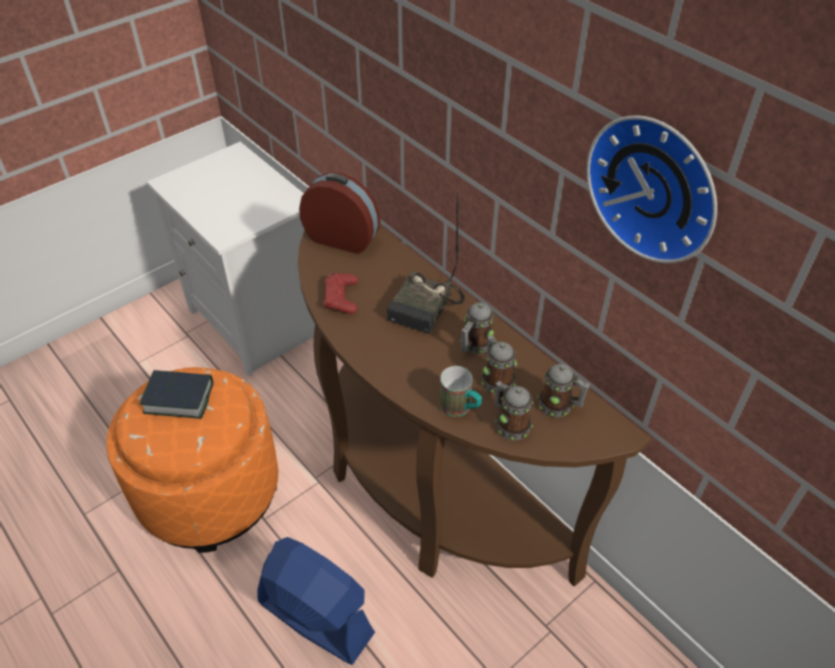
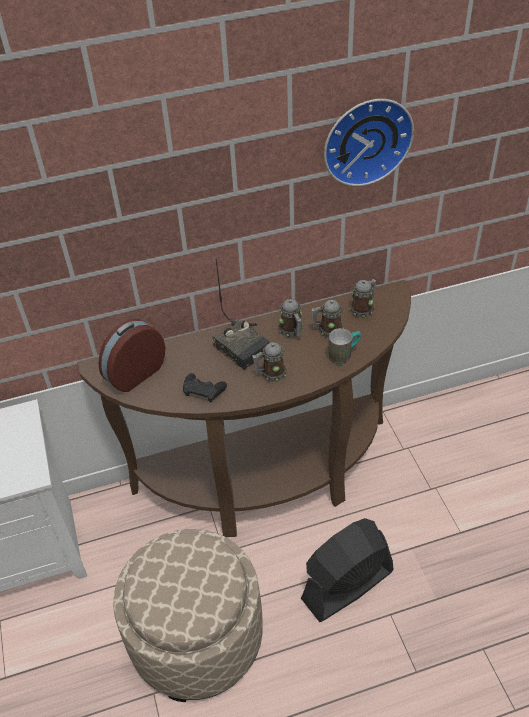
camera: 65 degrees left, 0 degrees up
(179, 398) = (165, 581): book -> none
(209, 491) = (197, 638): orange ottoman -> beige ottoman
(315, 617) = (347, 585): blue fan -> black fan
(341, 298) = (203, 390): red game controller -> black game controller
(510, 423) = (367, 335): mug -> mug (270, 374)

